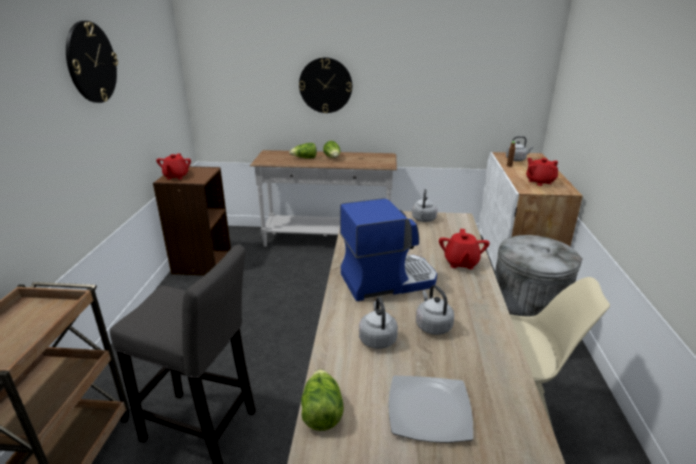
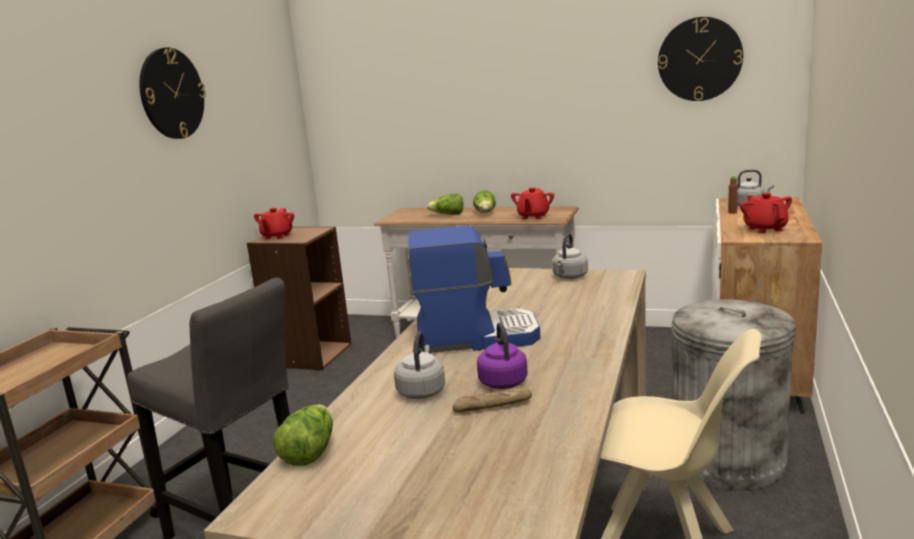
camera: 15 degrees right, 10 degrees down
(325, 85) = (477, 118): wall clock -> wall clock (699, 59)
(428, 410) = (438, 457): plate -> none
(432, 325) = (502, 381): grey kettle -> purple kettle
(439, 352) = (492, 407): none -> bread
(461, 263) = (589, 321): red teapot -> red teapot (533, 217)

